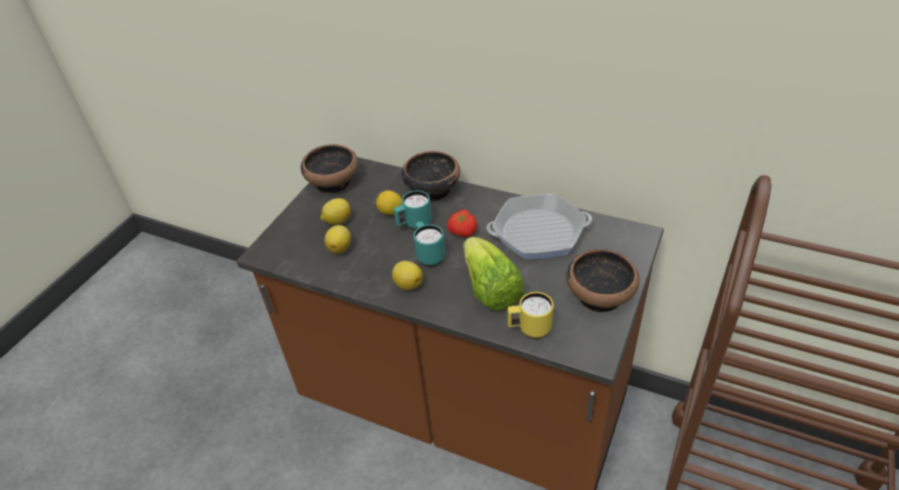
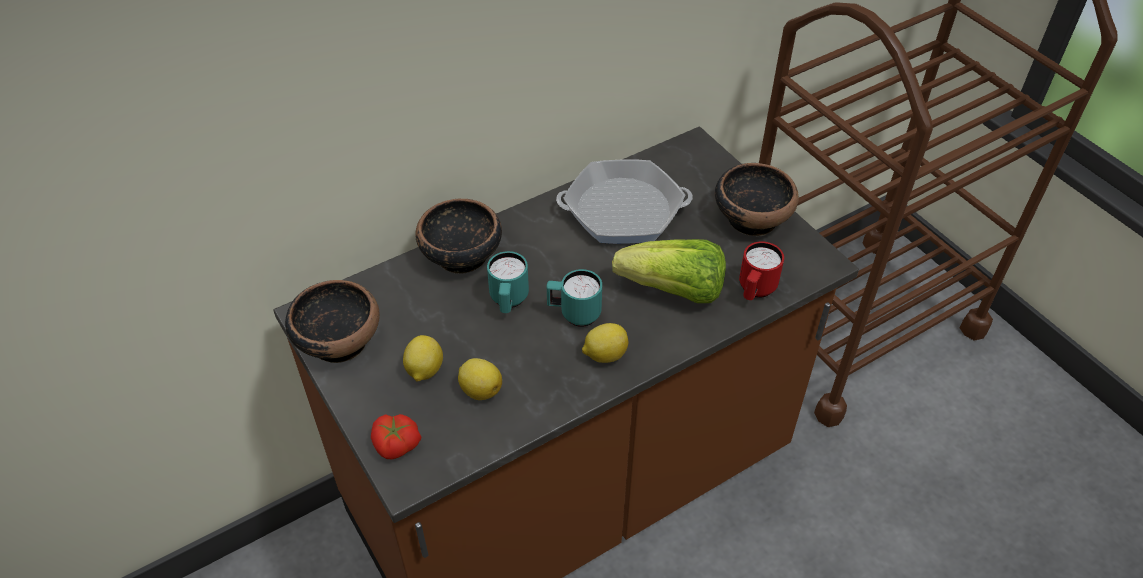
camera: 60 degrees left, 5 degrees up
(390, 212) = (462, 311): lemon -> none
(462, 231) = (561, 267): tomato -> tomato (396, 445)
(529, 329) = (755, 291): yellow mug -> red mug
(538, 233) = (623, 210): frying pan -> frying pan turned 60 degrees clockwise

